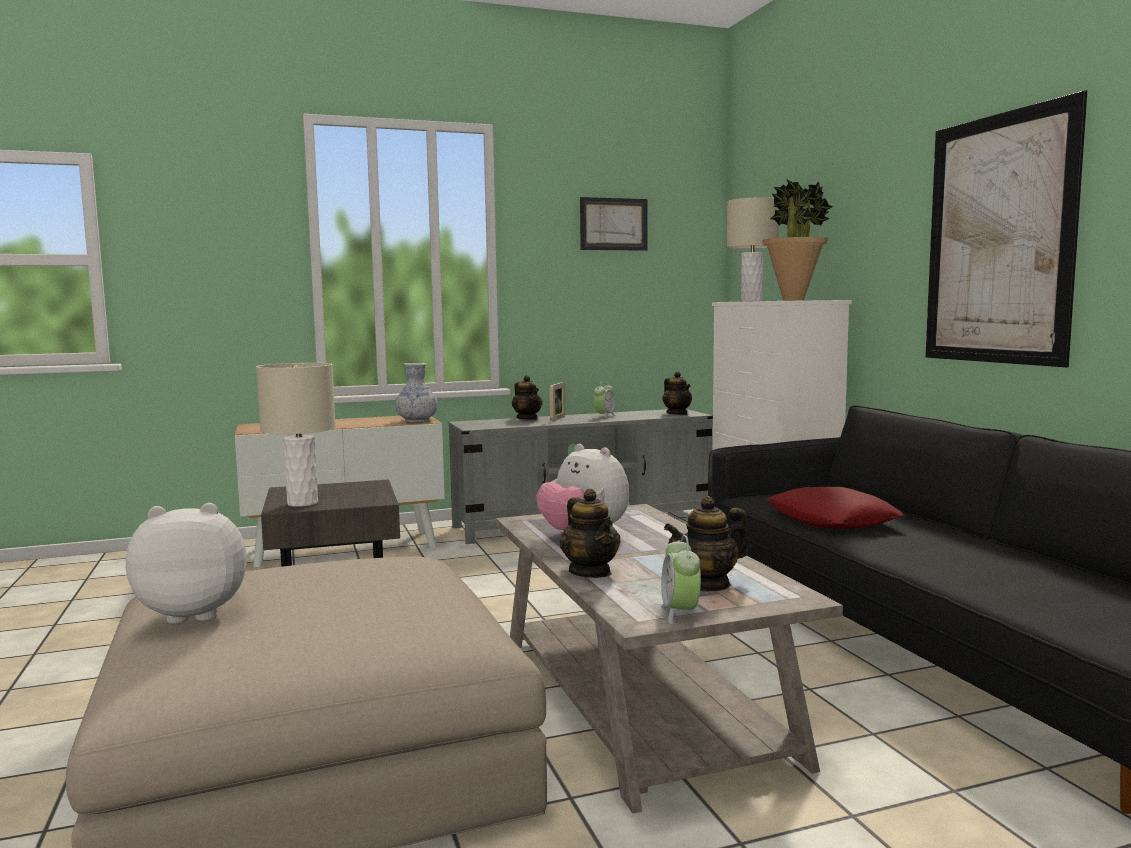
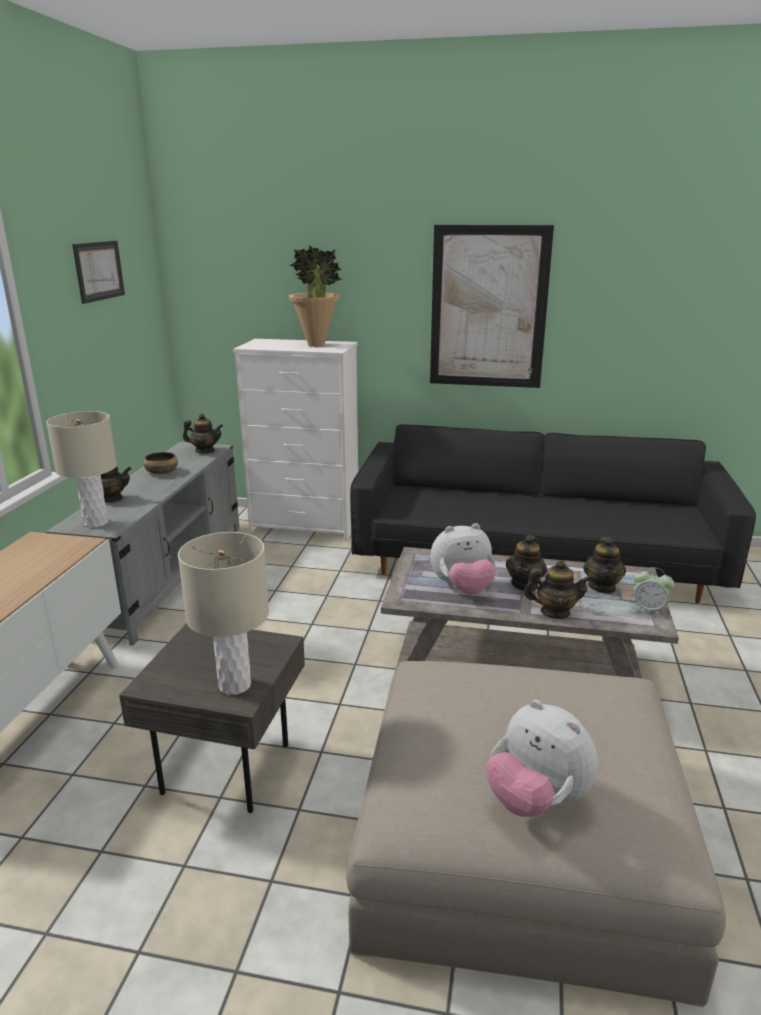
camera: 60 degrees left, 15 degrees up
(195, 613) = (536, 800): plush toy -> plush toy turned 60 degrees counterclockwise
(417, 420) = (69, 546): vase -> none
(557, 419) = (137, 489): picture frame -> none
(604, 416) = (161, 472): alarm clock -> bowl
(642, 552) = (525, 584): none -> teapot
(751, 301) = (261, 344): beige table lamp -> beige table lamp (96, 523)
(831, 520) = (466, 512): red pillow -> none

